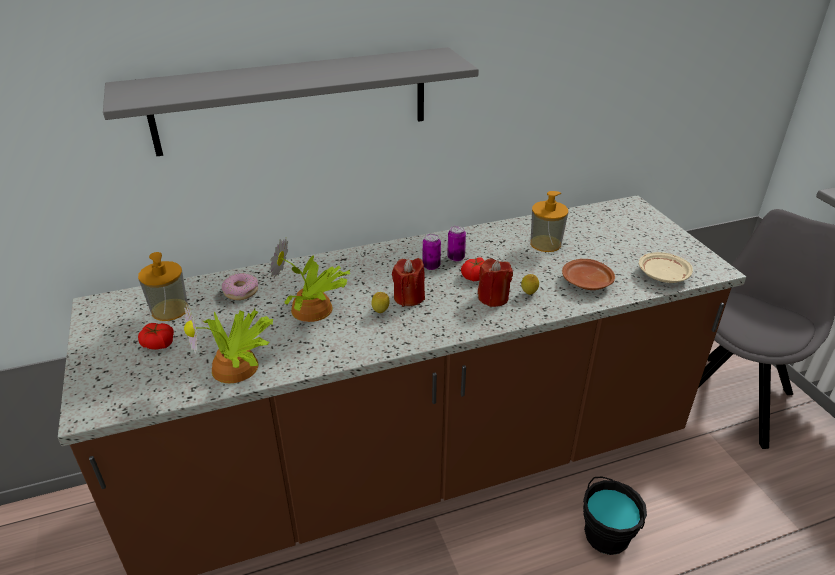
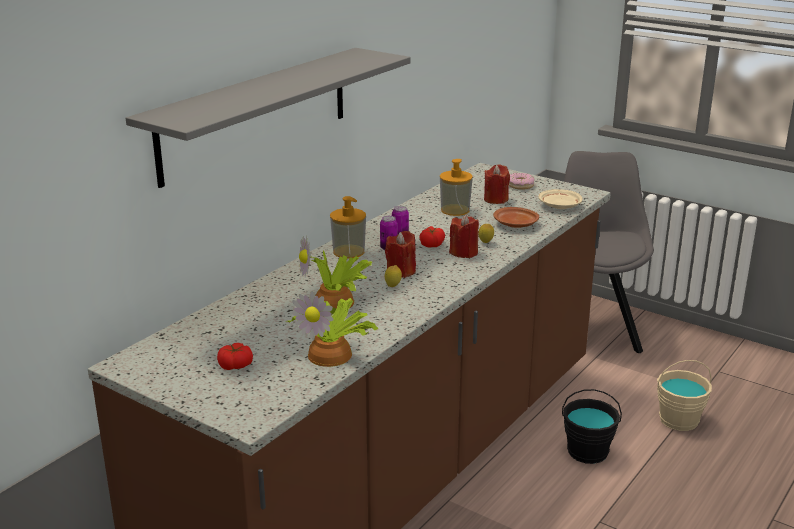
camera: 35 degrees left, 10 degrees down
(170, 310) = (206, 343): soap dispenser -> soap dispenser (348, 251)
(241, 291) = (252, 311): donut -> donut (520, 185)
(602, 244) = (496, 199): none -> red candle
(740, 551) = (679, 420): none -> beige bucket

